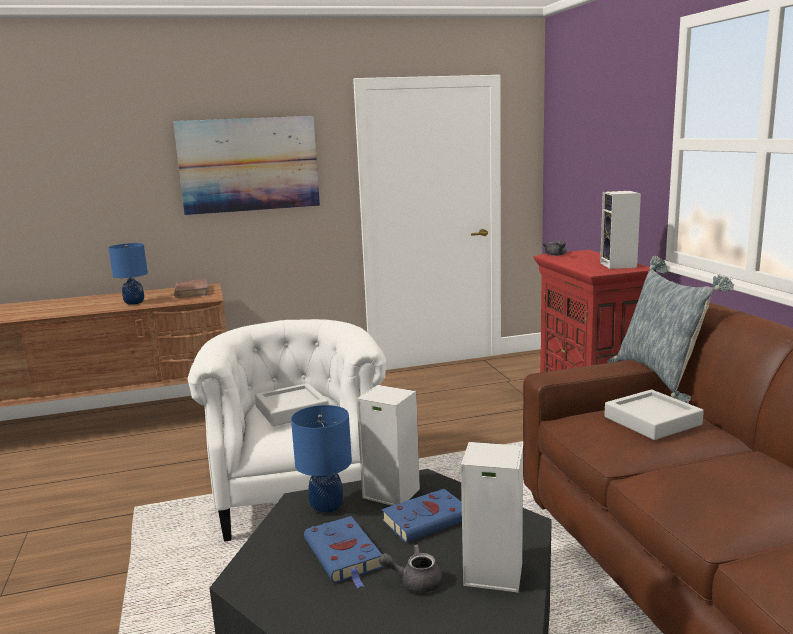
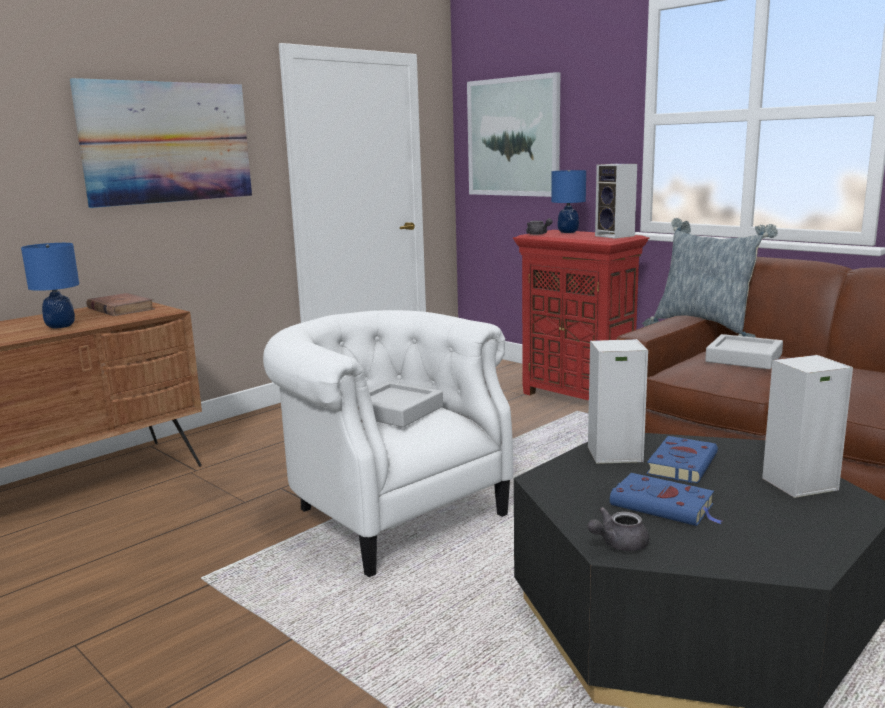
camera: 30 degrees left, 0 degrees up
(325, 507) = (576, 478): blue table lamp -> blue table lamp (567, 232)
(415, 581) = (755, 506): grey teapot -> grey teapot (618, 544)
(580, 153) = (513, 137): none -> picture

